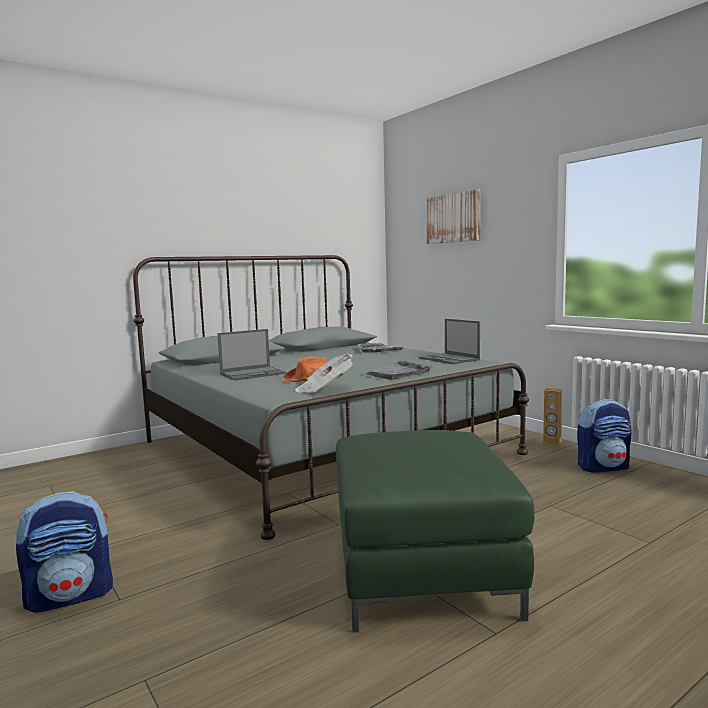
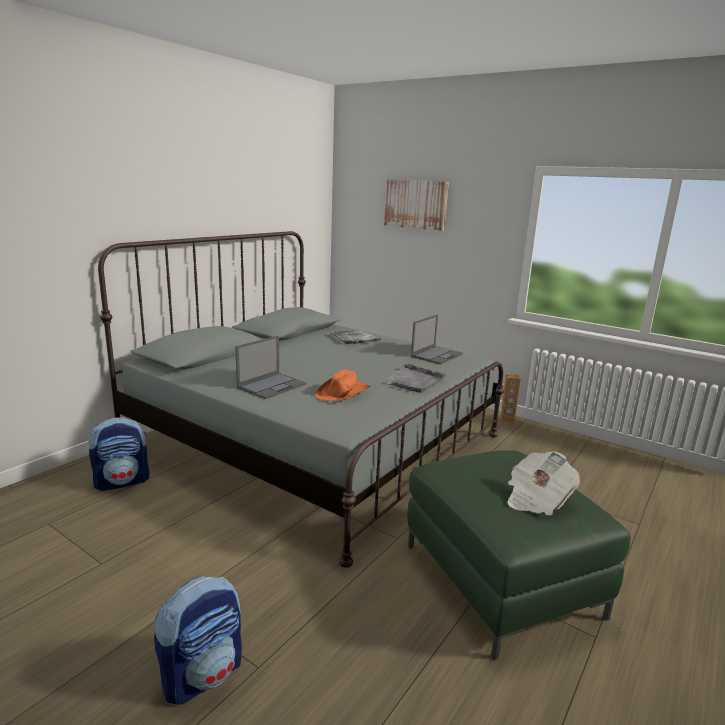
camera: 20 degrees left, 10 degrees up
(324, 389) = (375, 412): newspaper -> newspaper (537, 499)
(449, 359) = (437, 355): laptop -> laptop turned 90 degrees counterclockwise
(603, 467) = (561, 446): backpack -> backpack (122, 481)

